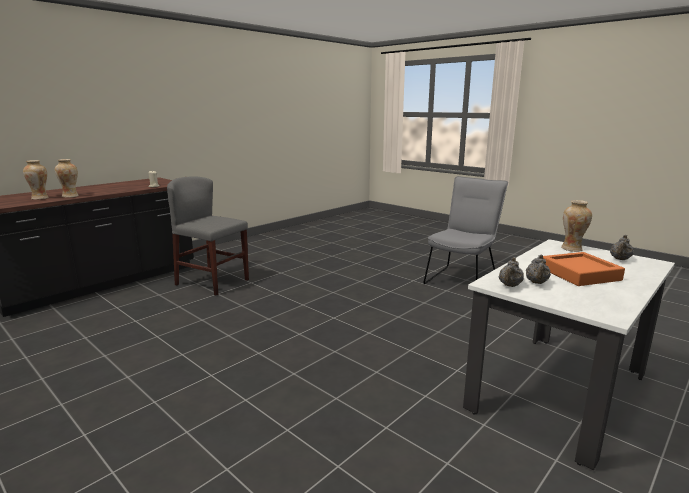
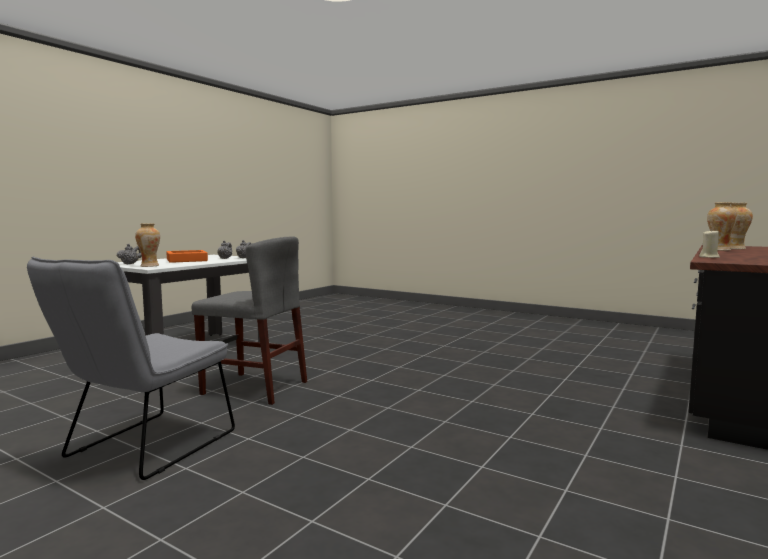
camera: 170 degrees right, 10 degrees down
(212, 282) = (592, 410): grey chair -> grey chair (254, 388)

